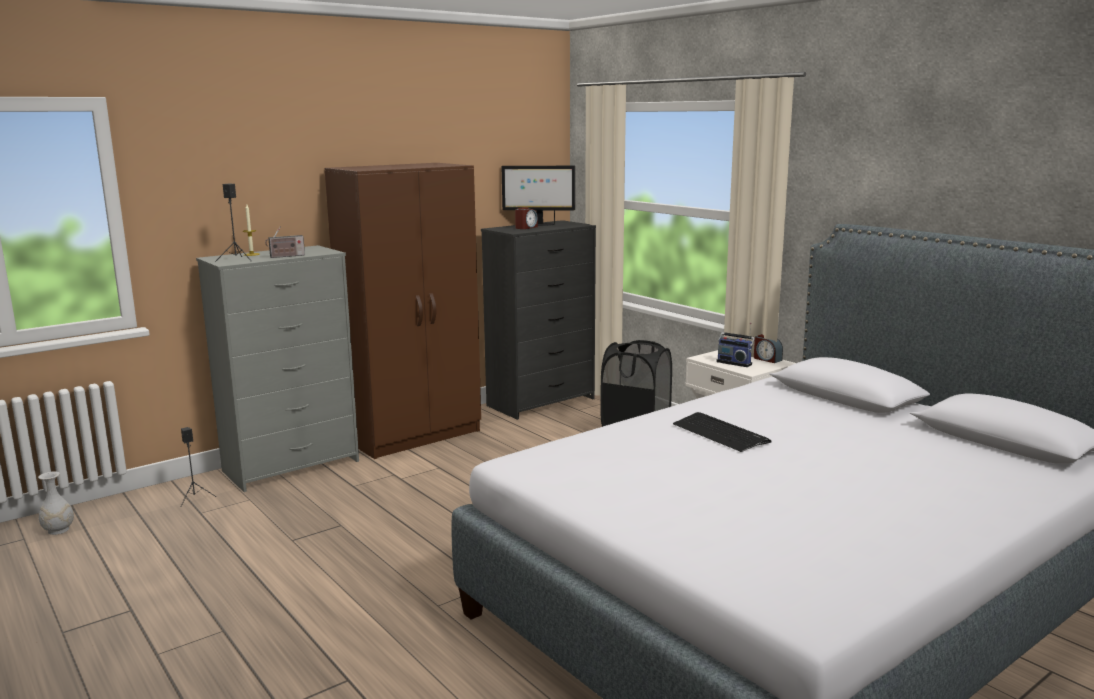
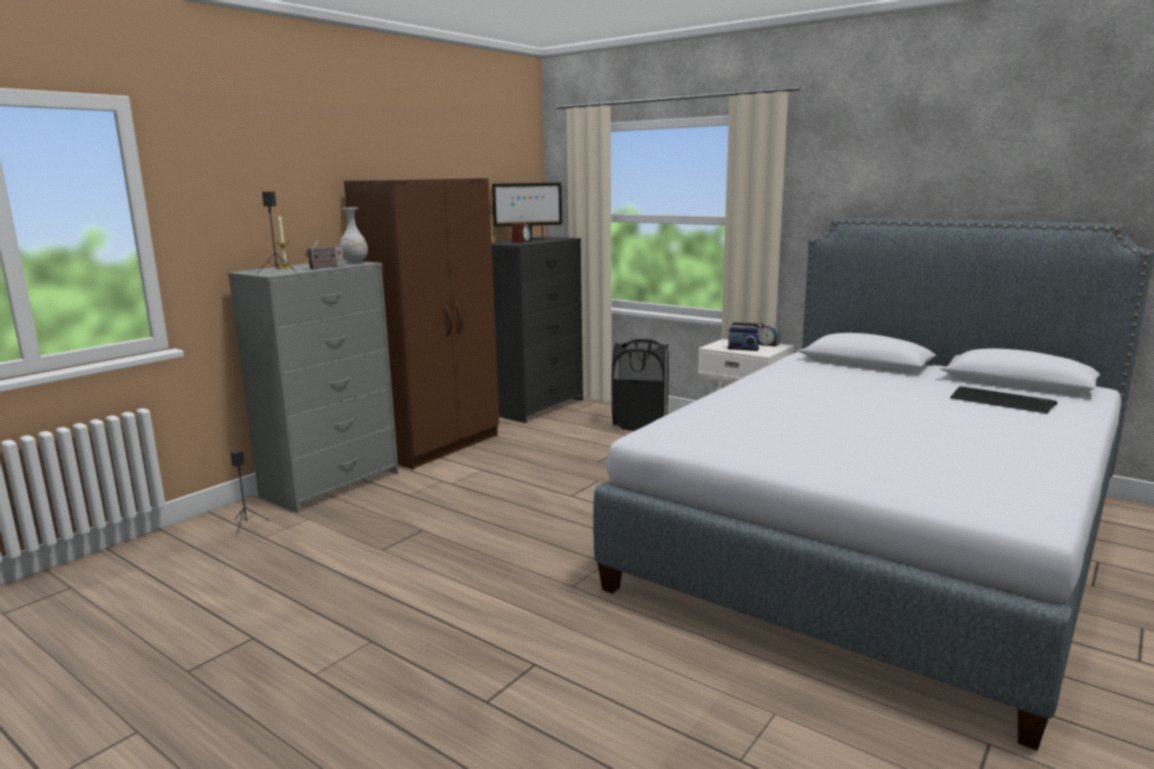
camera: 15 degrees left, 0 degrees up
(58, 530) = (108, 574): white vase -> white vase (354, 262)
(720, 433) = (802, 397): keyboard -> keyboard (1001, 401)

